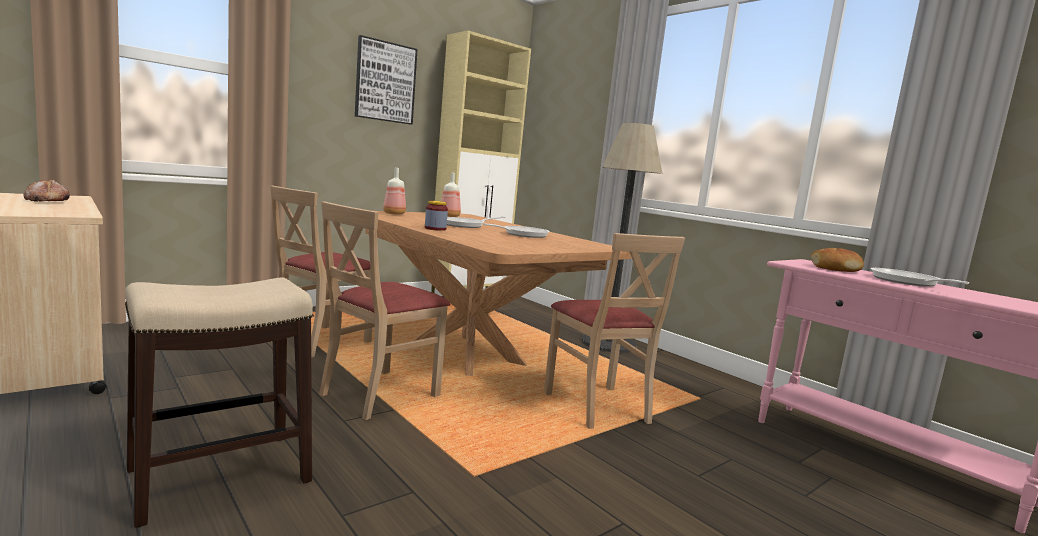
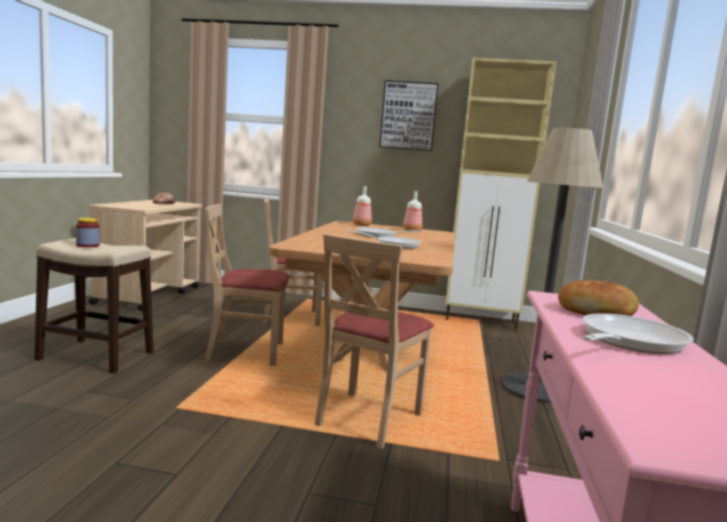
camera: 50 degrees right, 0 degrees up
(435, 229) = (327, 233): jar -> jar (87, 245)

